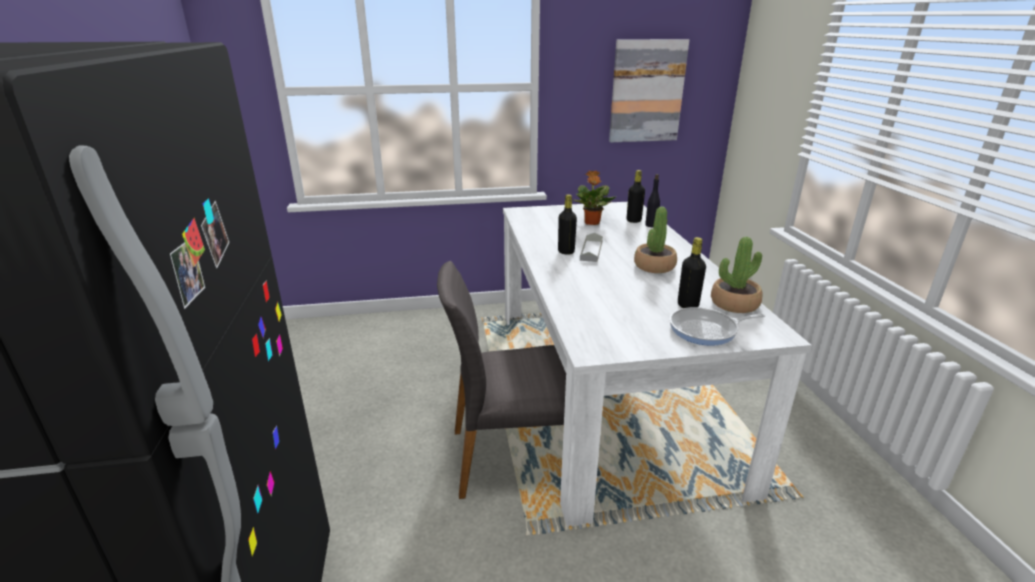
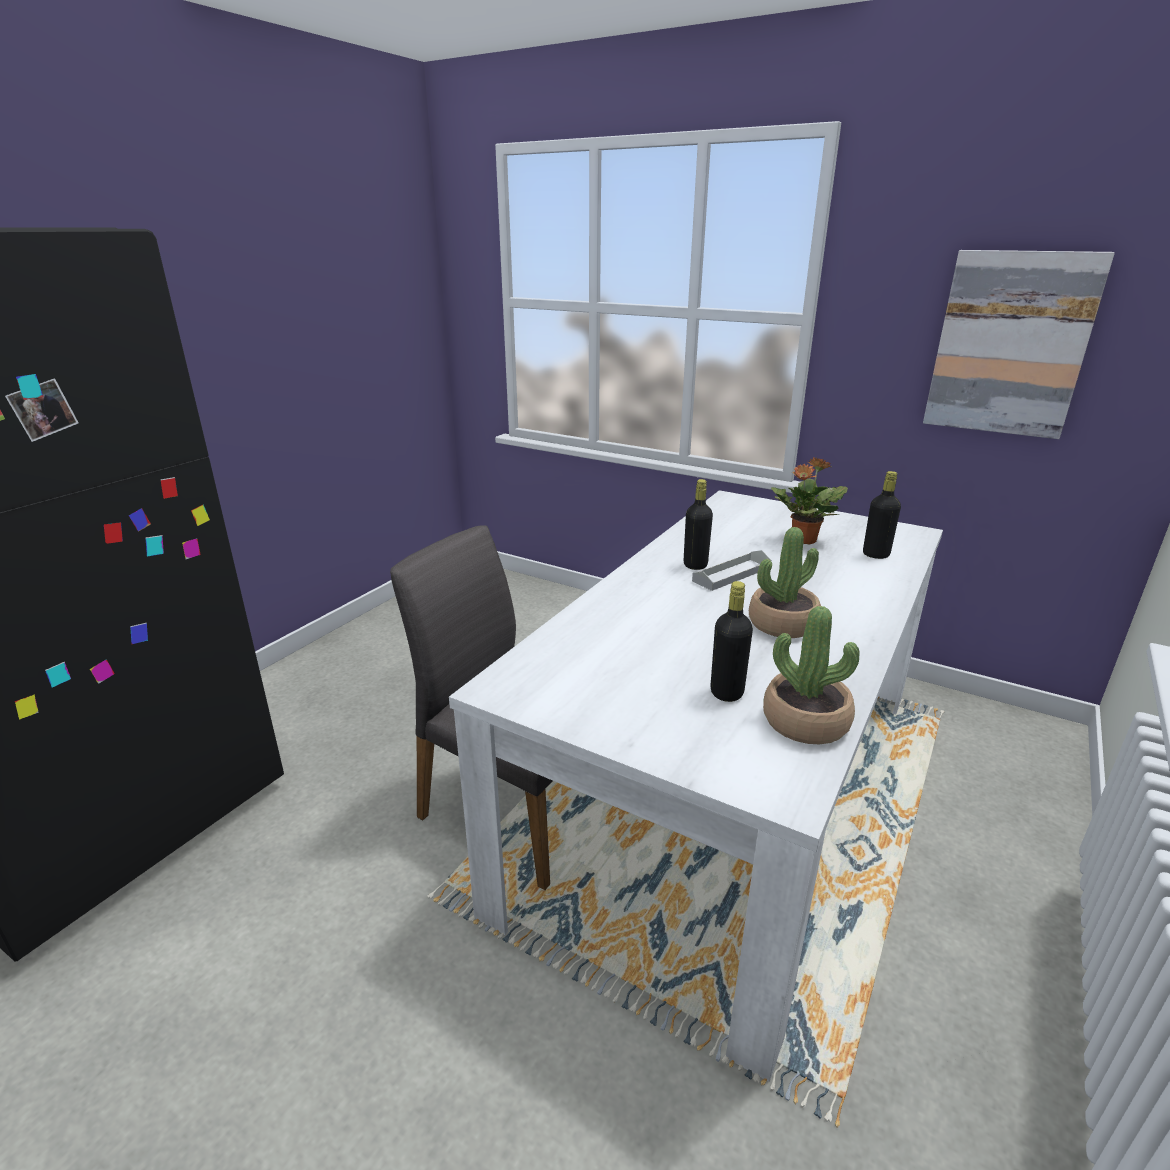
camera: 40 degrees right, 0 degrees up
(651, 225) = (892, 569): black bottle -> none
(706, 330) = (687, 735): frying pan -> none

